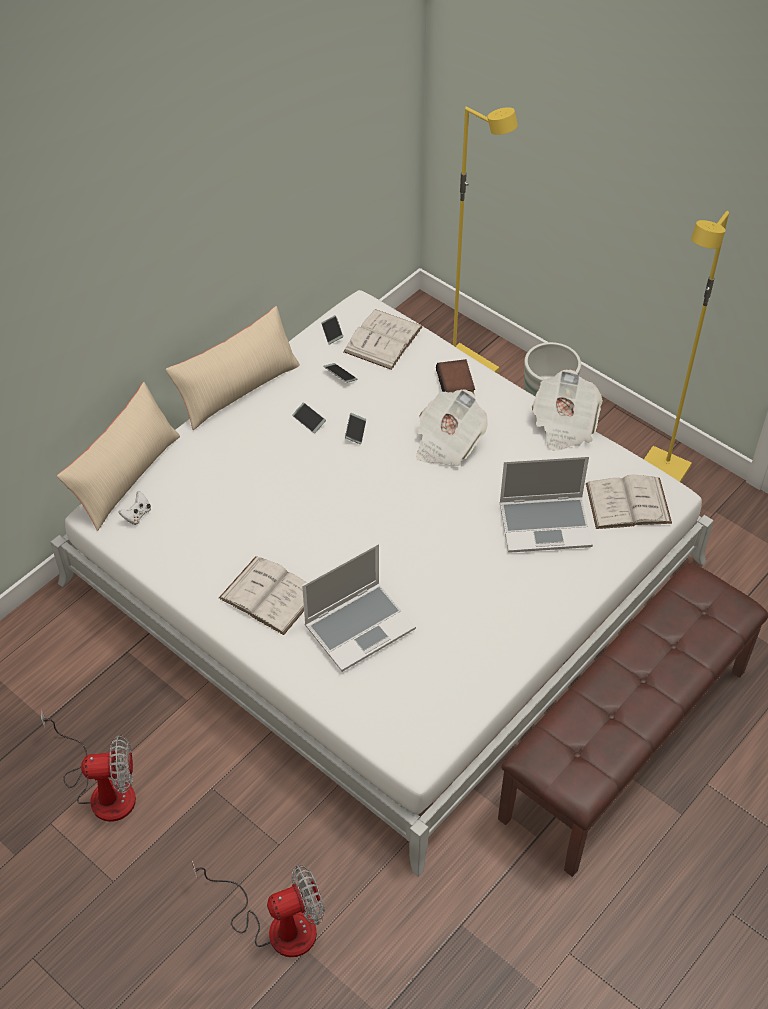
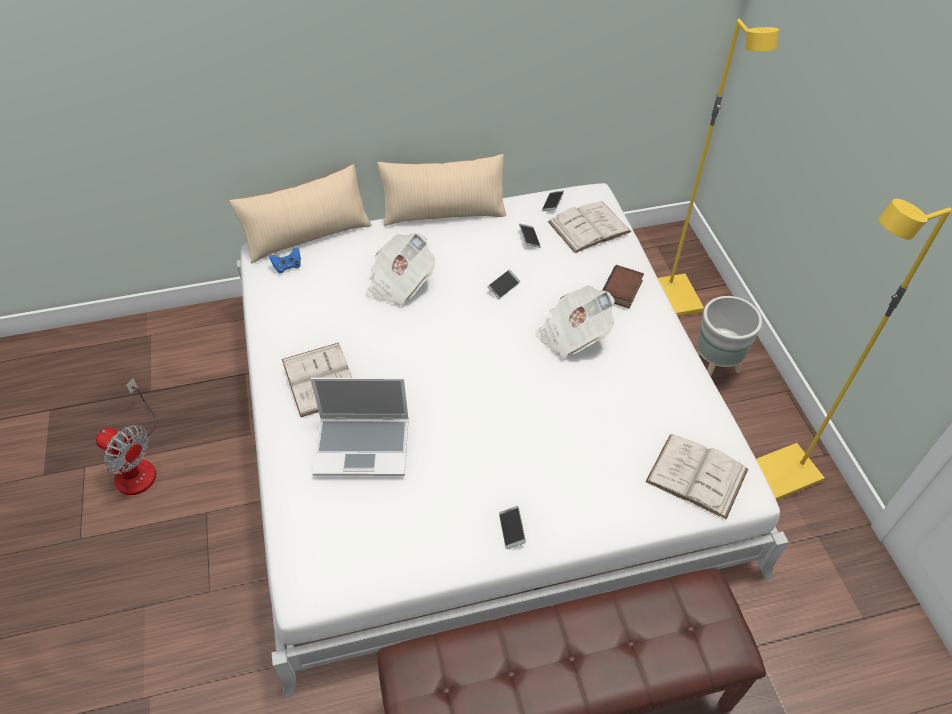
camera: 35 degrees right, 0 degrees up
(137, 515) = (288, 266): white game controller -> blue game controller
(276, 925) = (148, 658): fan -> none
(309, 420) = (474, 260): phone -> phone (512, 529)
(546, 524) = (601, 451): laptop -> none
(564, 425) = (692, 372): newspaper -> newspaper (399, 283)

